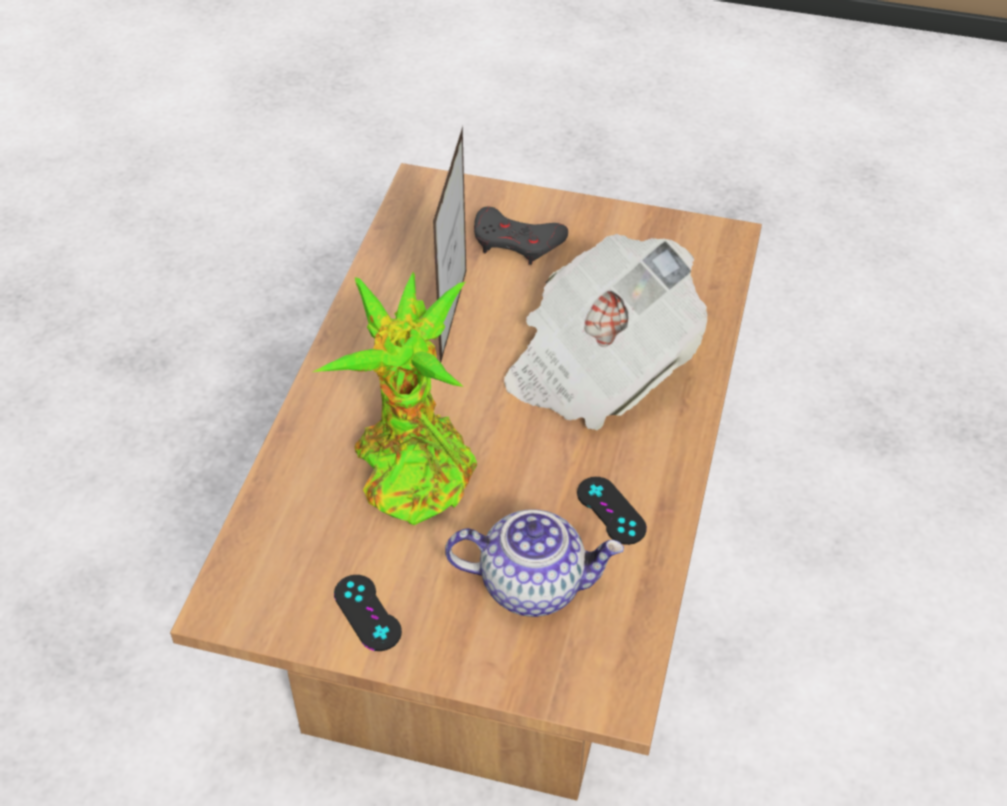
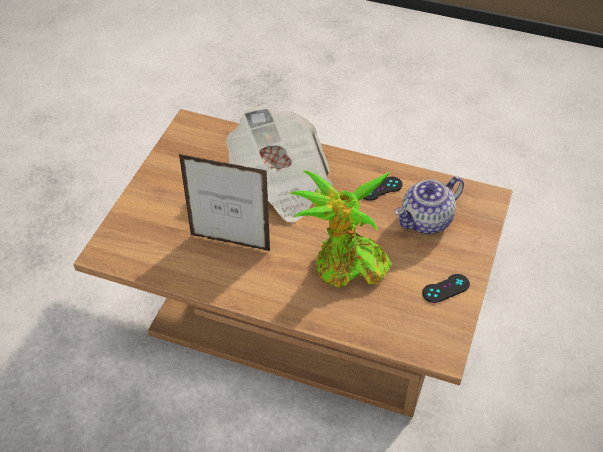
camera: 85 degrees left, 0 degrees up
(517, 242) = (170, 210): grey game controller -> none
(533, 584) = (426, 221): teapot -> teapot turned 135 degrees counterclockwise

